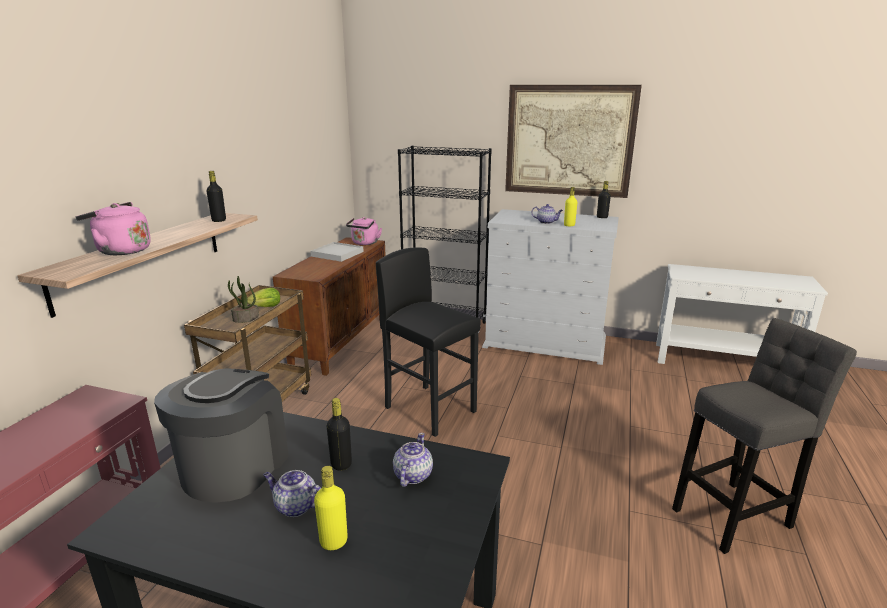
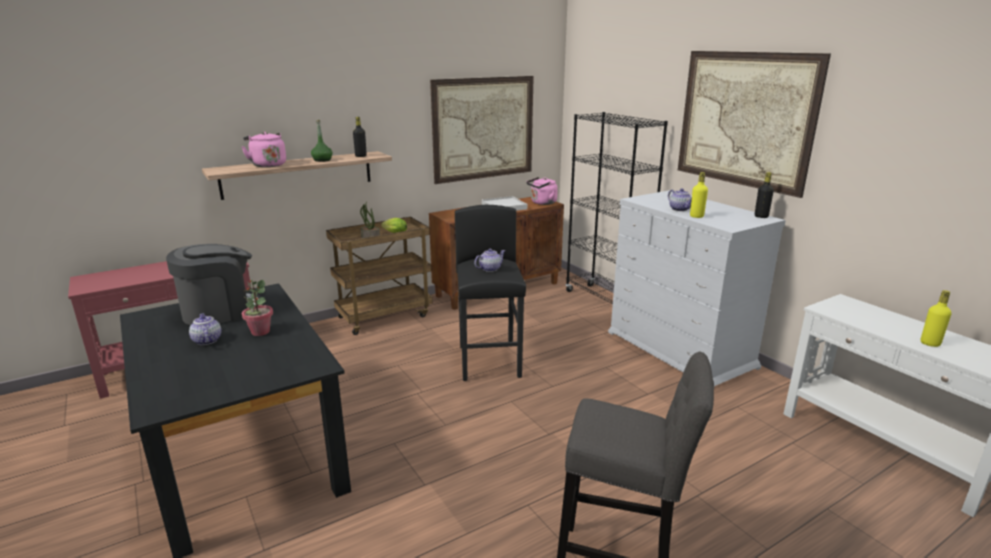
camera: 40 degrees right, 0 degrees up
(183, 232) = (322, 160): none -> green bottle
(301, 173) = (484, 128): none -> picture
(333, 541) = (190, 362): yellow bottle -> yellow bottle (930, 343)
(341, 464) = (260, 332): black bottle -> potted plant
(412, 475) = (278, 353): teapot -> teapot (489, 269)

